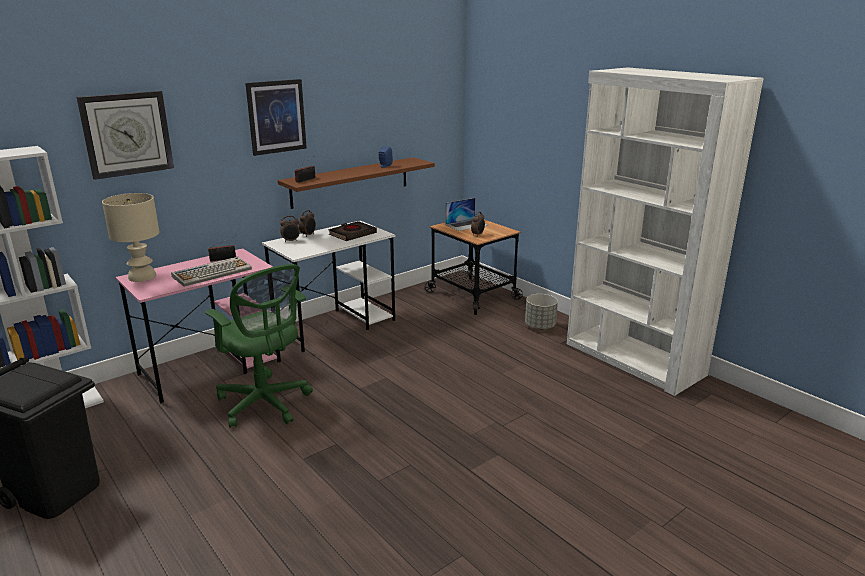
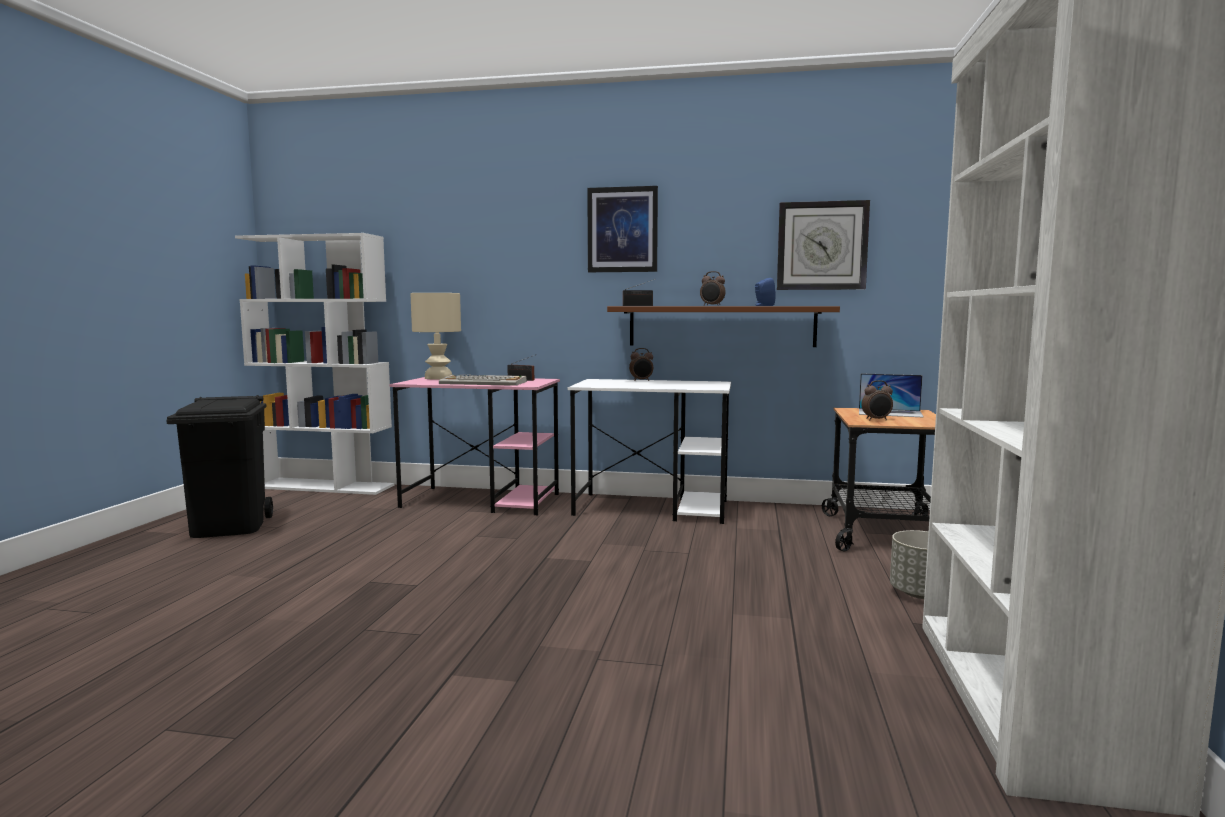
camera: 50 degrees right, 15 degrees down
(127, 134) = (460, 234): wall clock -> wall clock (822, 246)
(265, 404) = (449, 536): green office chair -> none
(291, 241) = (612, 380): alarm clock -> alarm clock (712, 305)
(352, 234) = (684, 385): black book -> none

